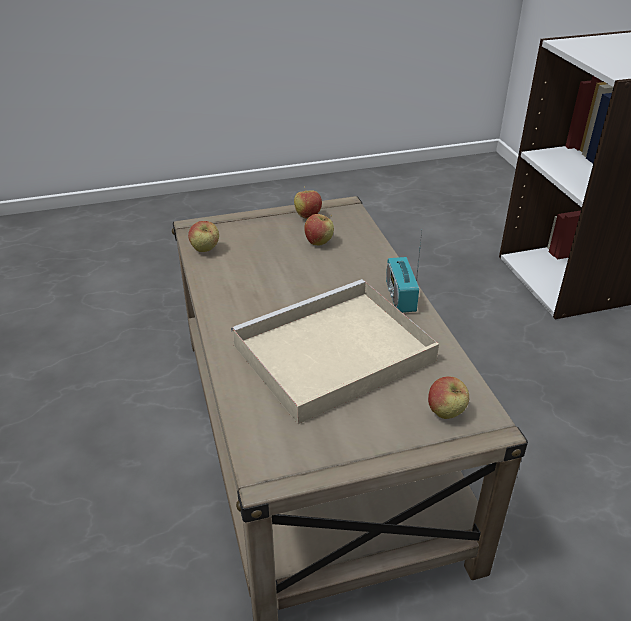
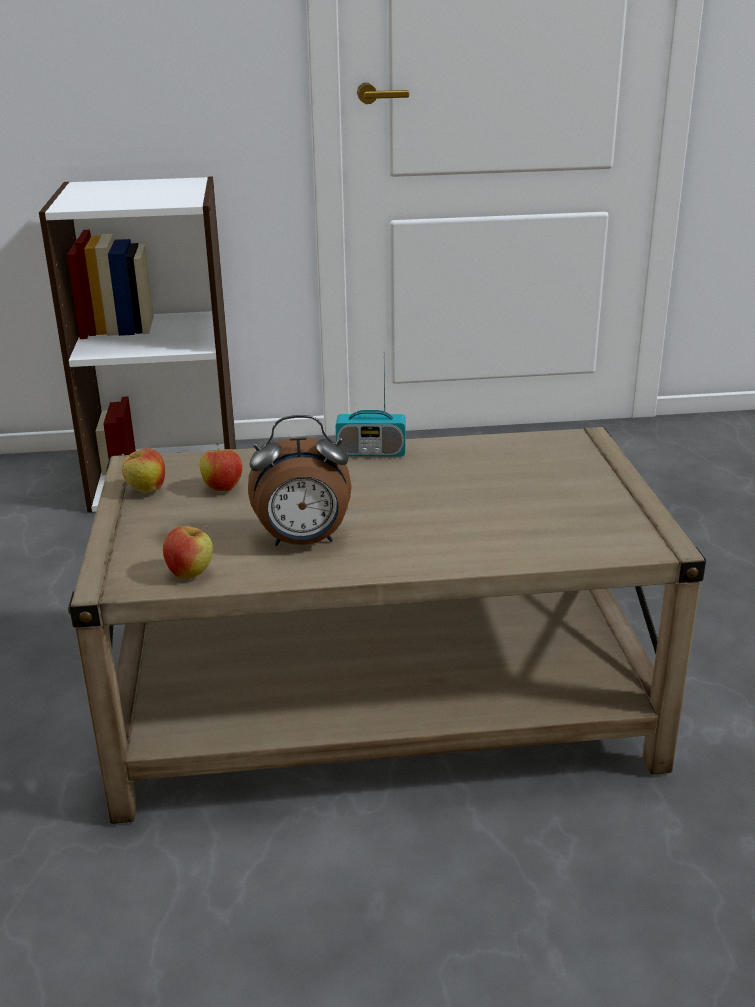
camera: 80 degrees left, 10 degrees down
(249, 284) = (303, 542): none -> alarm clock
(331, 355) = (470, 498): beige tray -> none
(445, 413) = (568, 452): apple -> none

